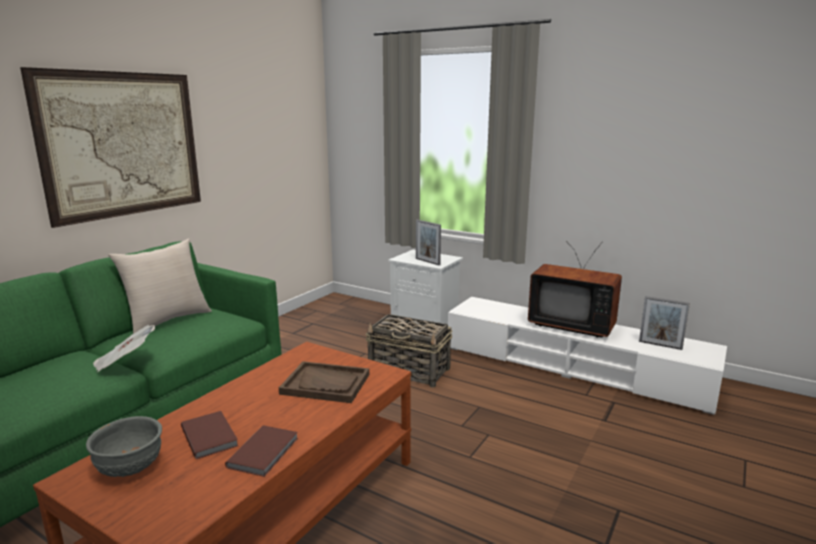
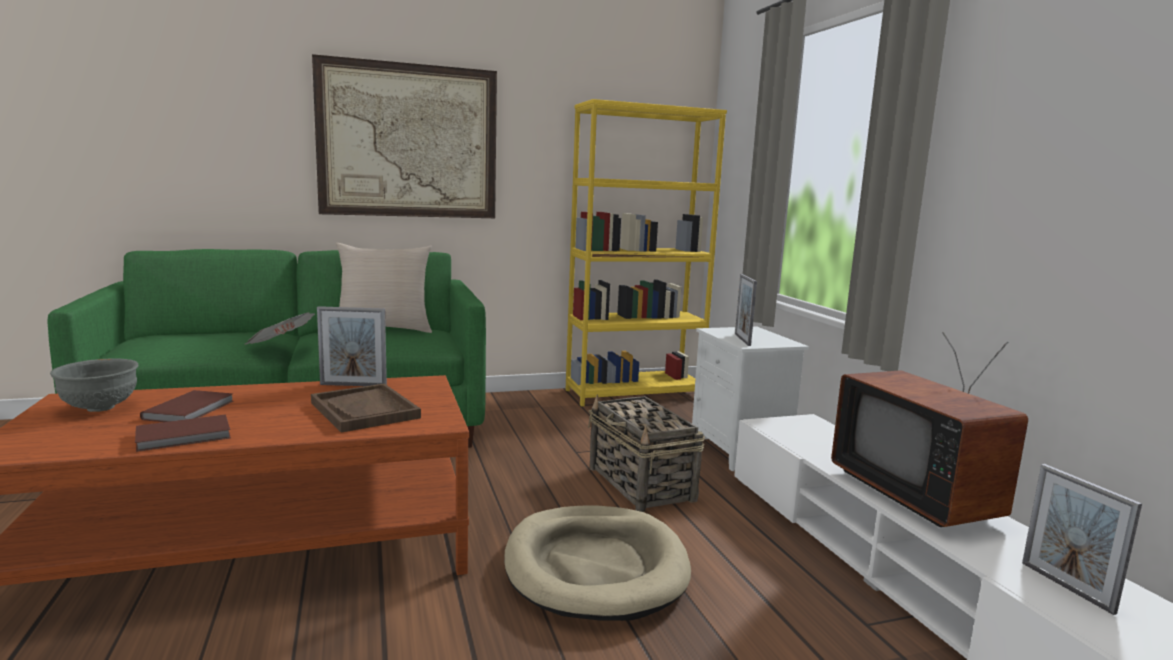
camera: 40 degrees right, 5 degrees down
(270, 371) = (353, 385): none -> picture frame
(313, 313) = (634, 394): none -> yellow bookcase
(460, 425) = (595, 567): none -> beige dog bed

